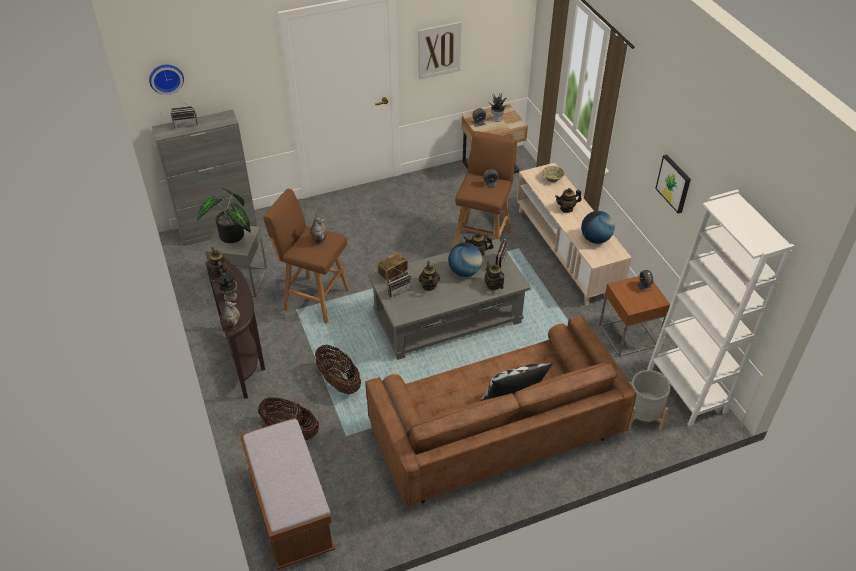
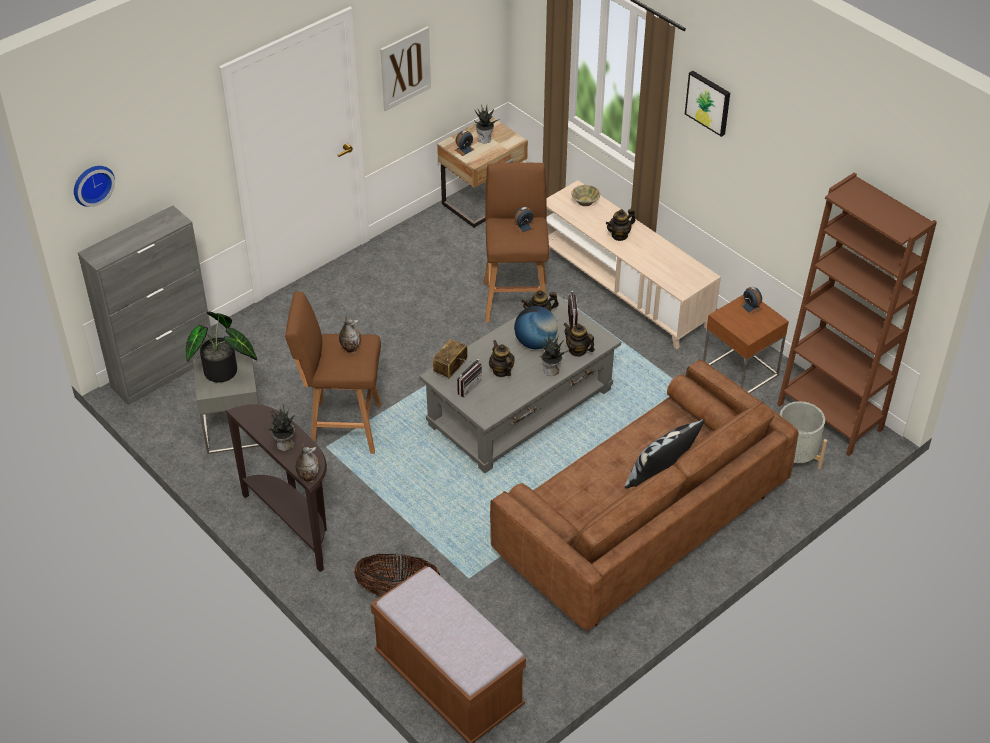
camera: 20 degrees left, 0 degrees up
(186, 124) = (123, 239): radio -> none
(220, 273) = (253, 419): teapot -> none
(339, 381) = (427, 518): basket -> none
(466, 295) = (551, 371): none -> potted plant
(595, 239) = (670, 265): globe -> none
(674, 183) = (763, 178): picture -> picture (708, 102)
(686, 390) = (829, 417): white bookcase -> brown bookcase

